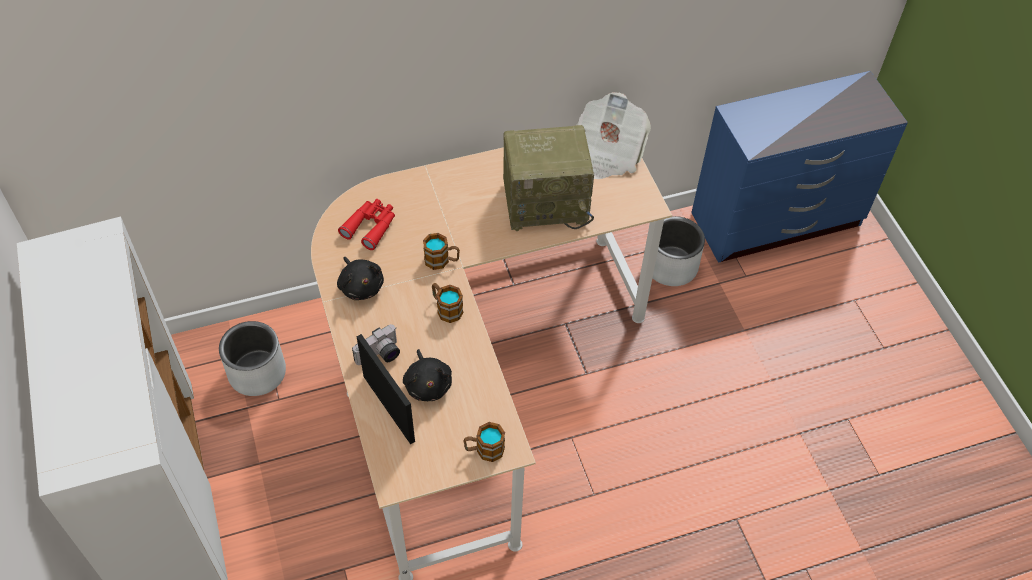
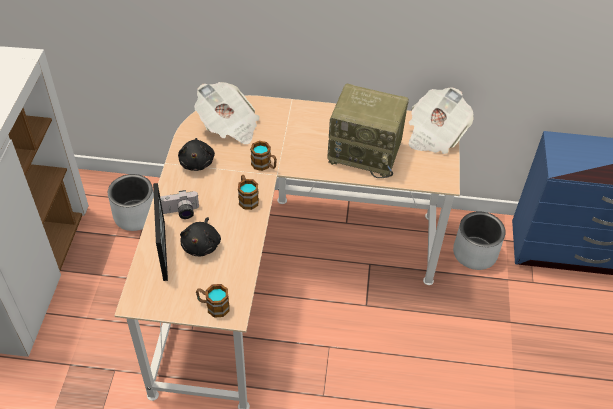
camera: 25 degrees right, 5 degrees down
(371, 226) = (229, 126): red binoculars -> newspaper

